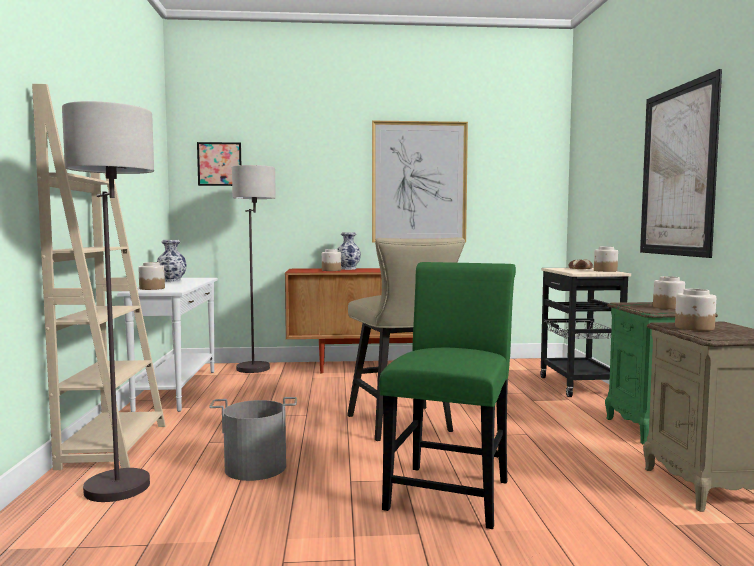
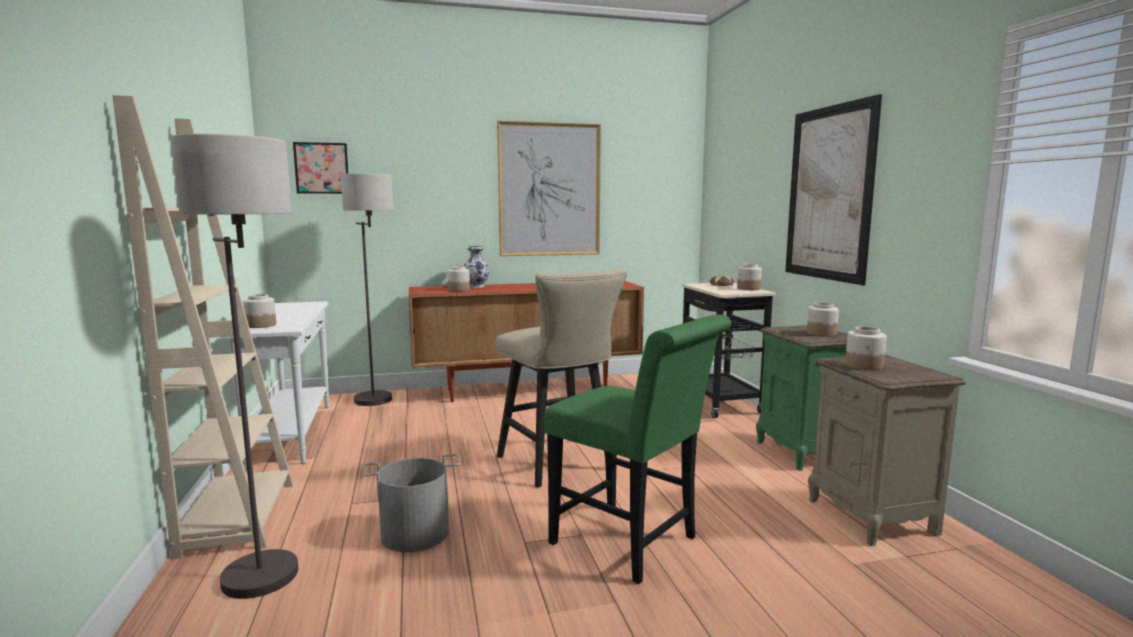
camera: 10 degrees left, 5 degrees up
(171, 281) = (277, 310): vase -> none
(451, 490) = (632, 544): green chair -> green chair turned 120 degrees clockwise

